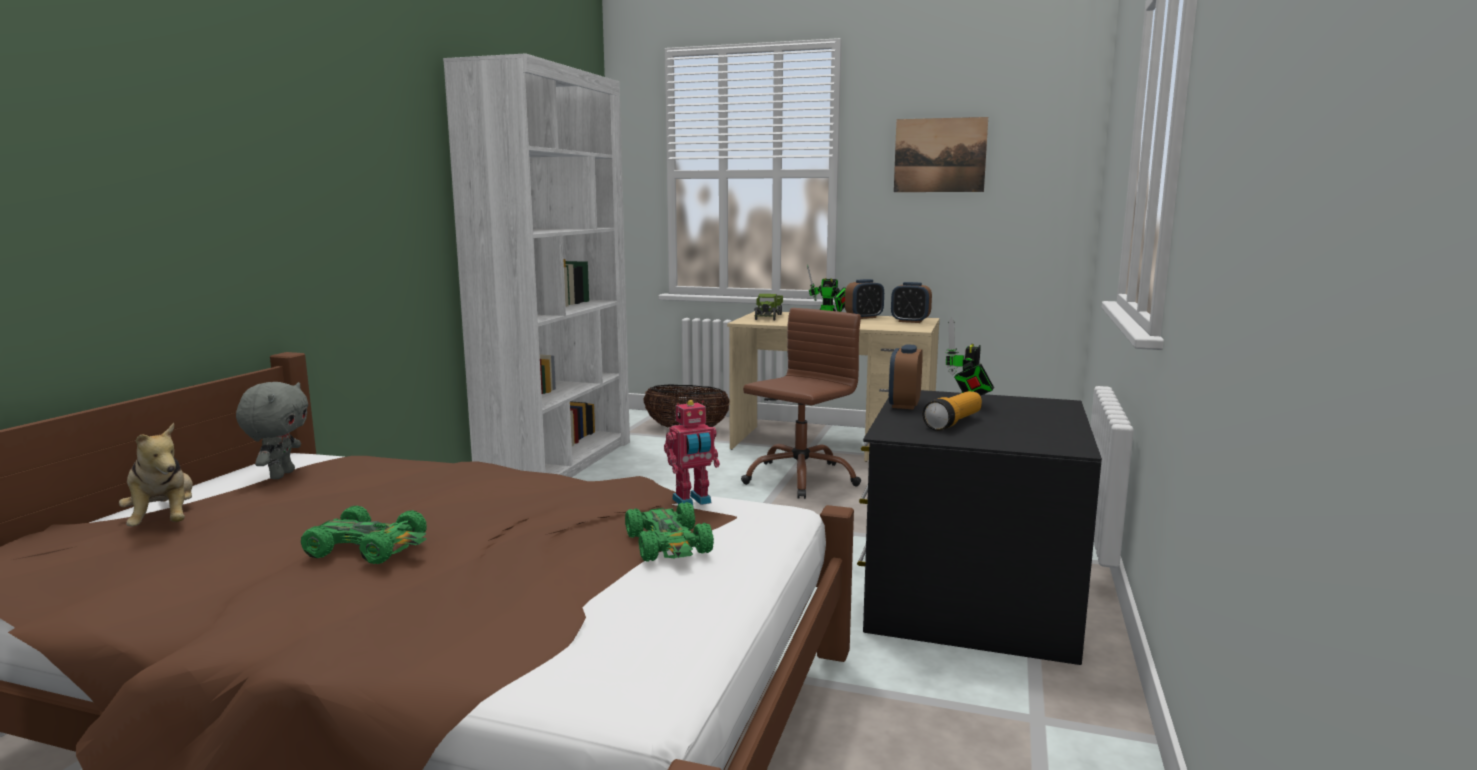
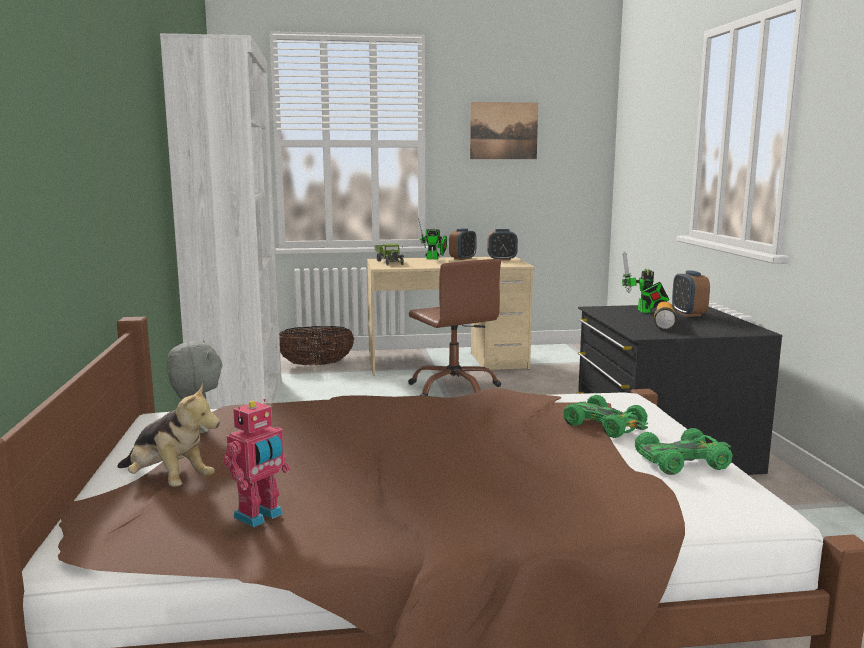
camera: 25 degrees left, 0 degrees up
(369, 548) = (424, 463): green toy car -> green toy car (682, 461)
(692, 502) = (567, 398): toy robot -> toy robot (260, 516)
(800, 478) = (454, 389): brown office chair -> brown office chair turned 135 degrees clockwise
(904, 405) = (610, 316): alarm clock -> alarm clock (688, 314)

